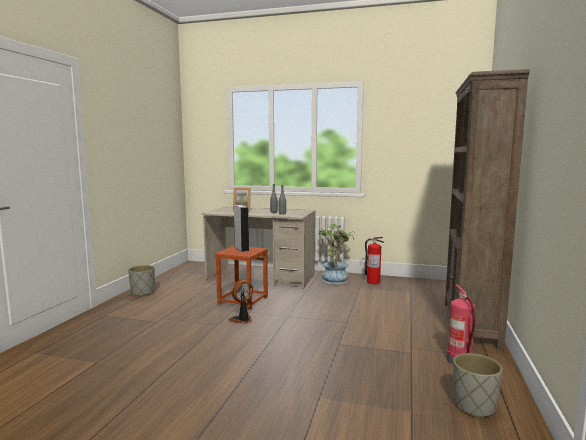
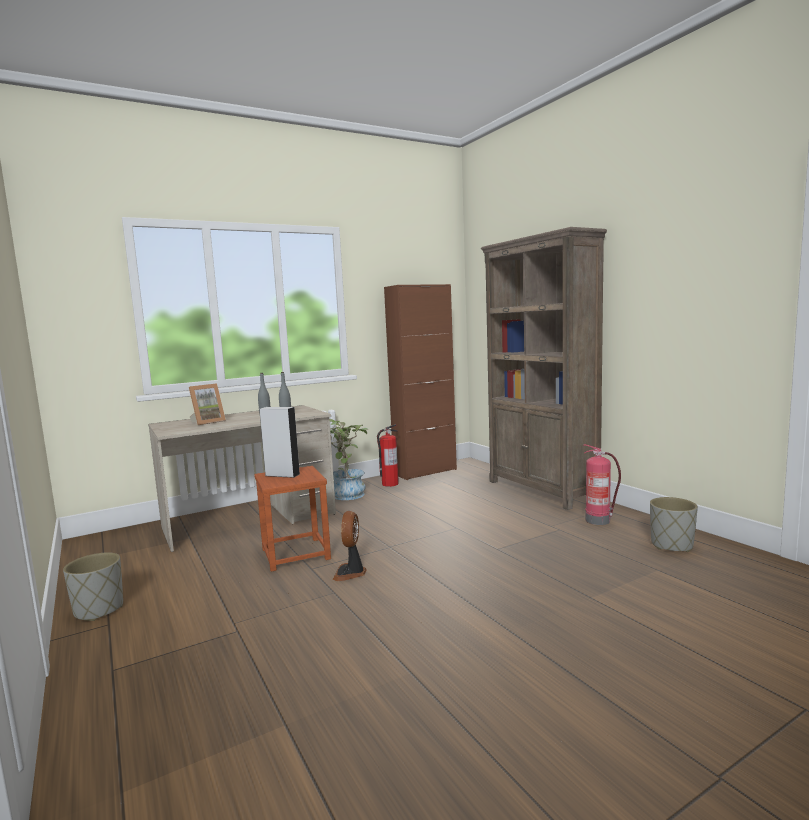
camera: 45 degrees left, 0 degrees up
(414, 282) = (425, 472): none -> brown cabinet

